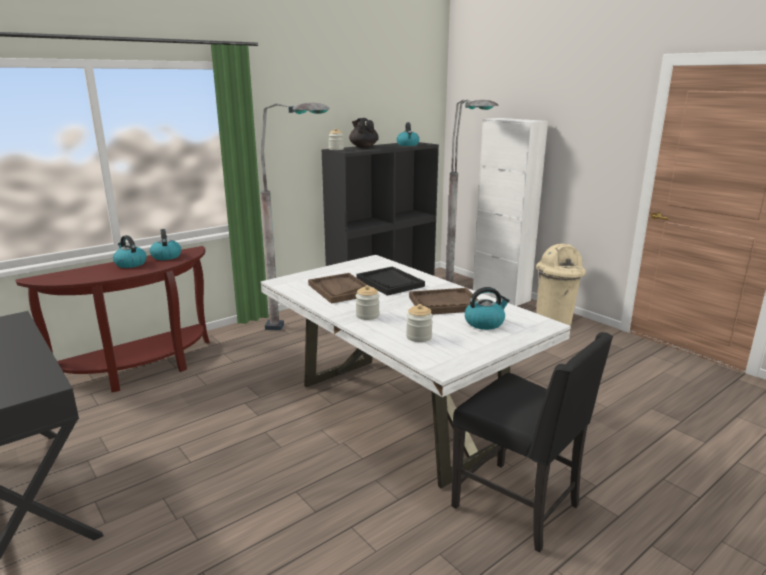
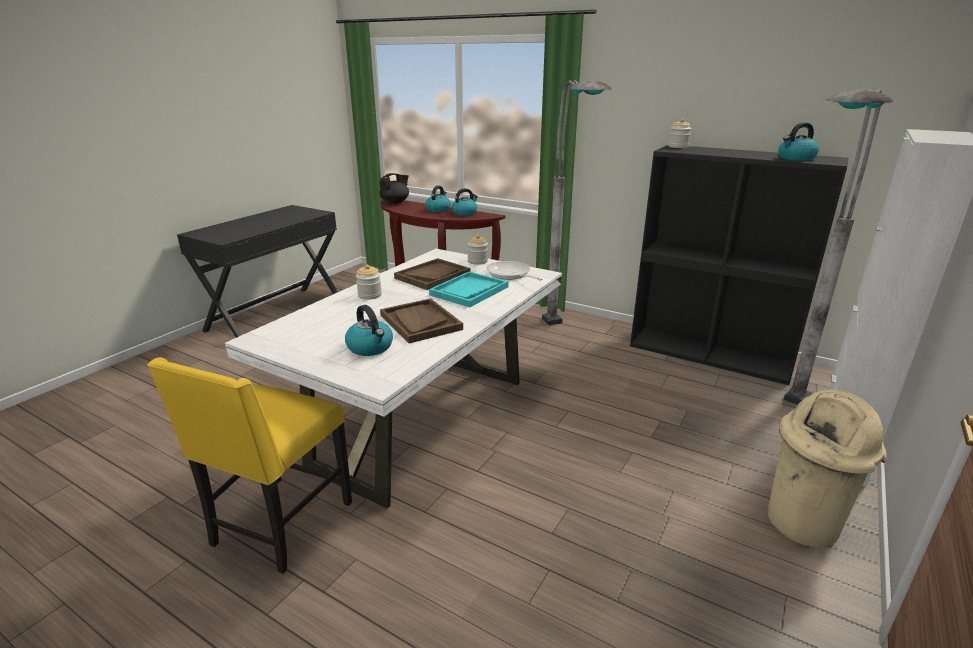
camera: 70 degrees right, 5 degrees up
(363, 147) = (722, 150): black teapot -> black teapot (395, 202)
(365, 267) = (510, 275): none -> frying pan
(390, 282) = (469, 291): black tray -> turquoise tray
(419, 337) = (323, 321): jar -> jar (477, 261)
(519, 506) = (280, 525): black chair -> yellow chair

